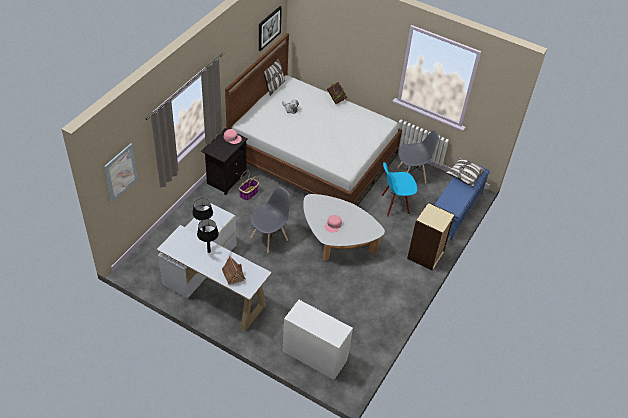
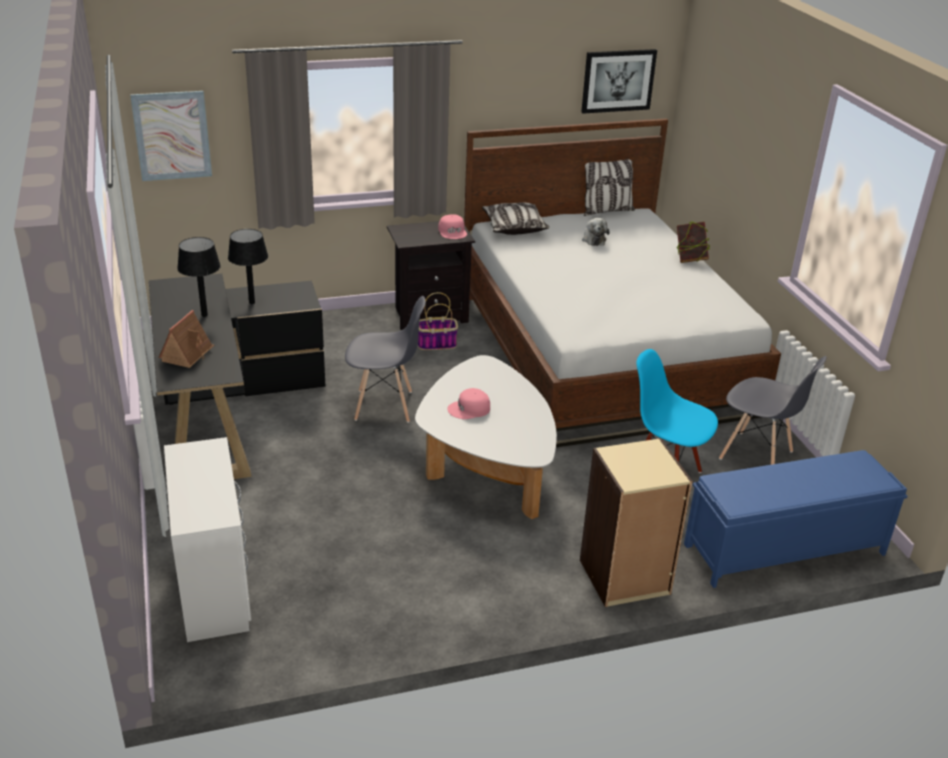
camera: 45 degrees right, 15 degrees down
(214, 283) = (226, 410): white desk -> black desk
(464, 175) = (832, 468): pillow -> pillow (514, 227)

